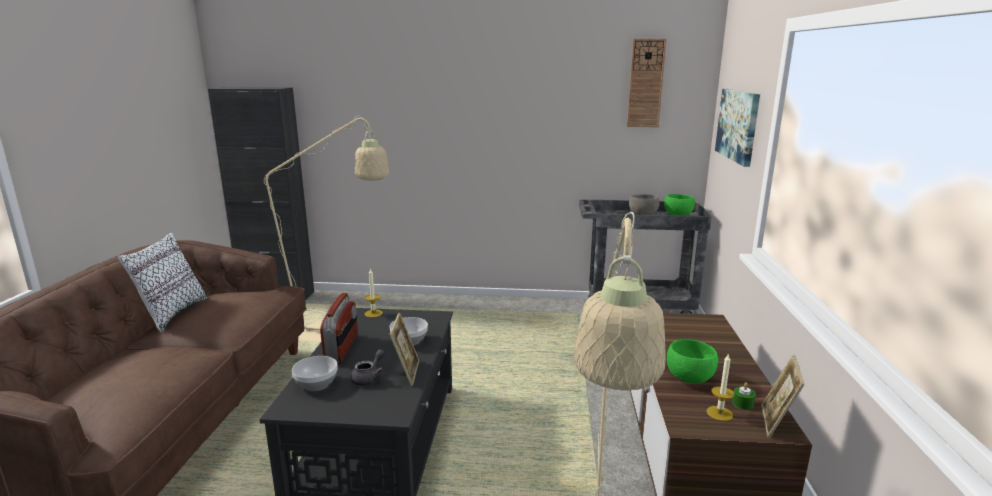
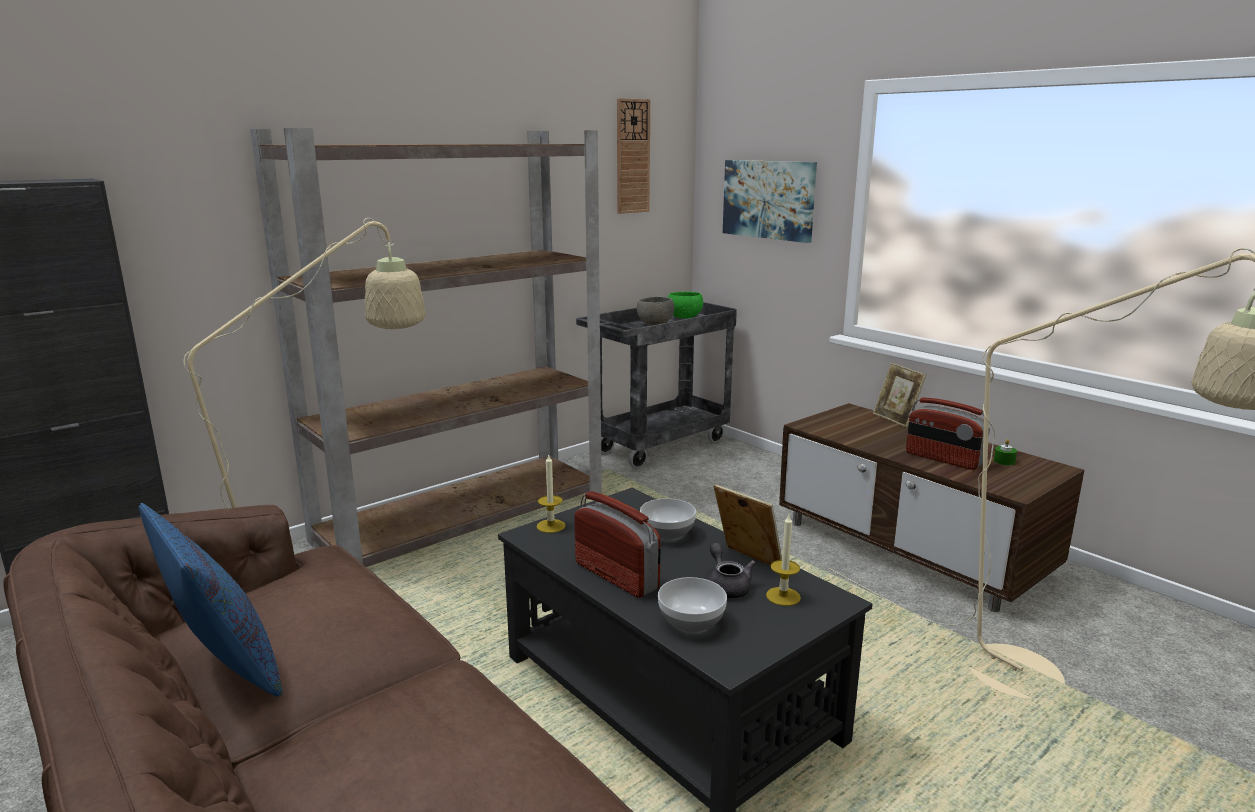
camera: 45 degrees left, 0 degrees up
(174, 314) = (224, 665): white pillow -> blue pillow
(458, 309) = (464, 516): none -> brown bookcase
(690, 379) = (943, 459): green bowl -> radio
(719, 413) = (1009, 474): candle -> candle (783, 596)
(776, 423) = (1044, 465): picture frame -> picture frame (896, 419)

